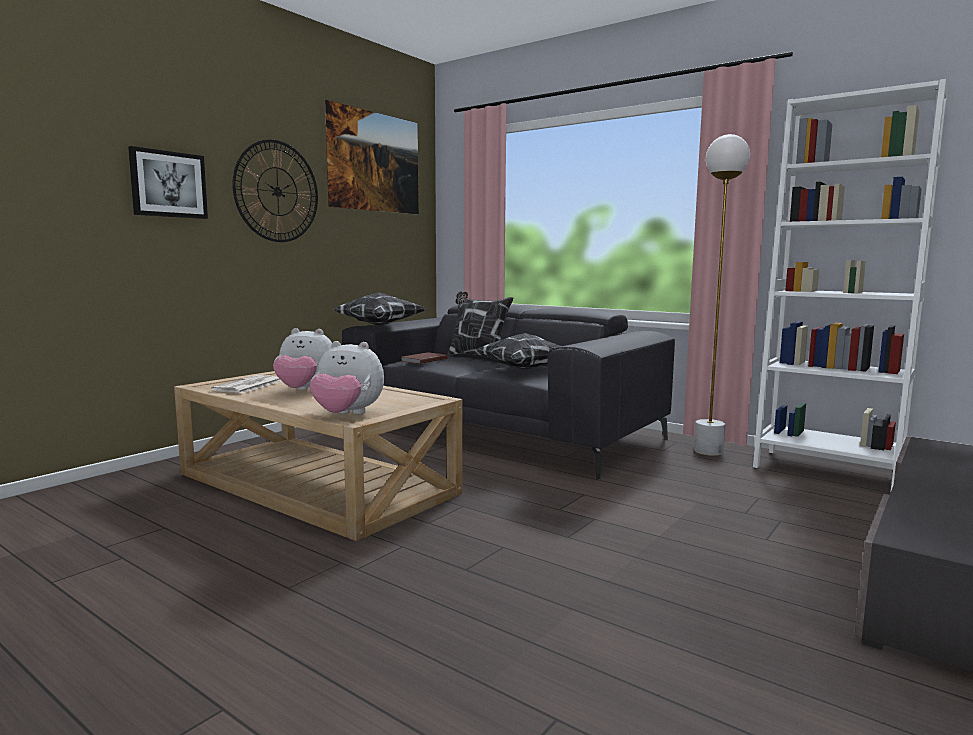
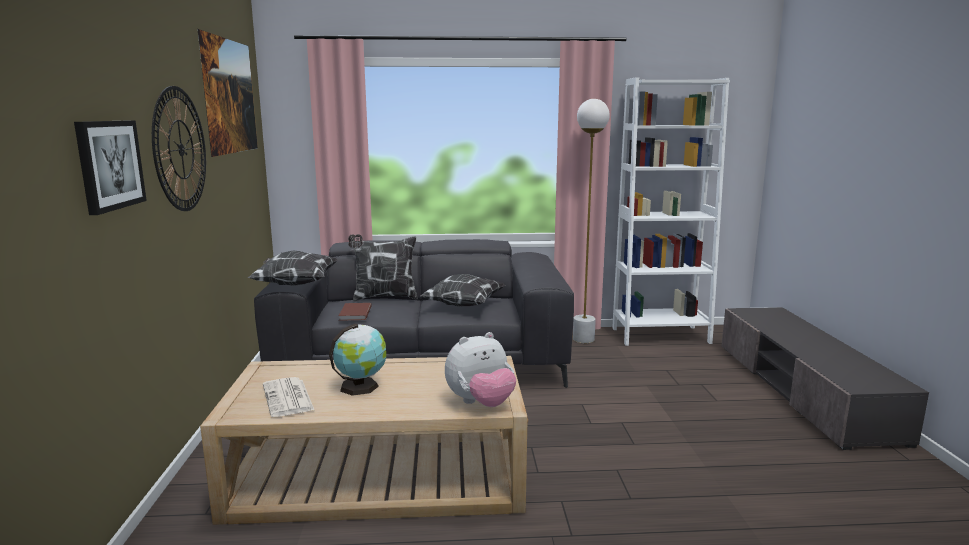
camera: 40 degrees left, 5 degrees up
(305, 391) = (361, 386): plush toy -> globe

